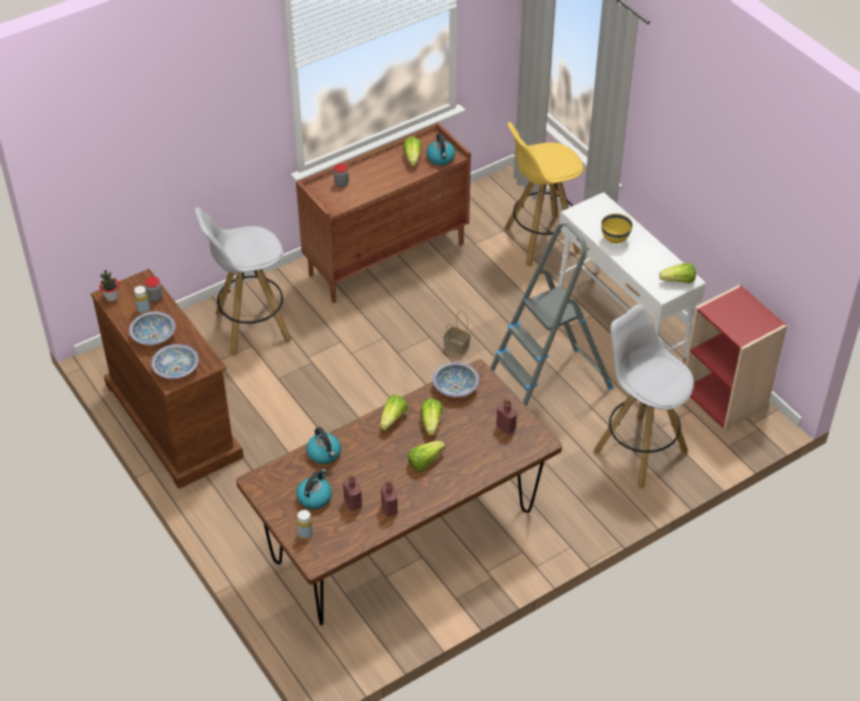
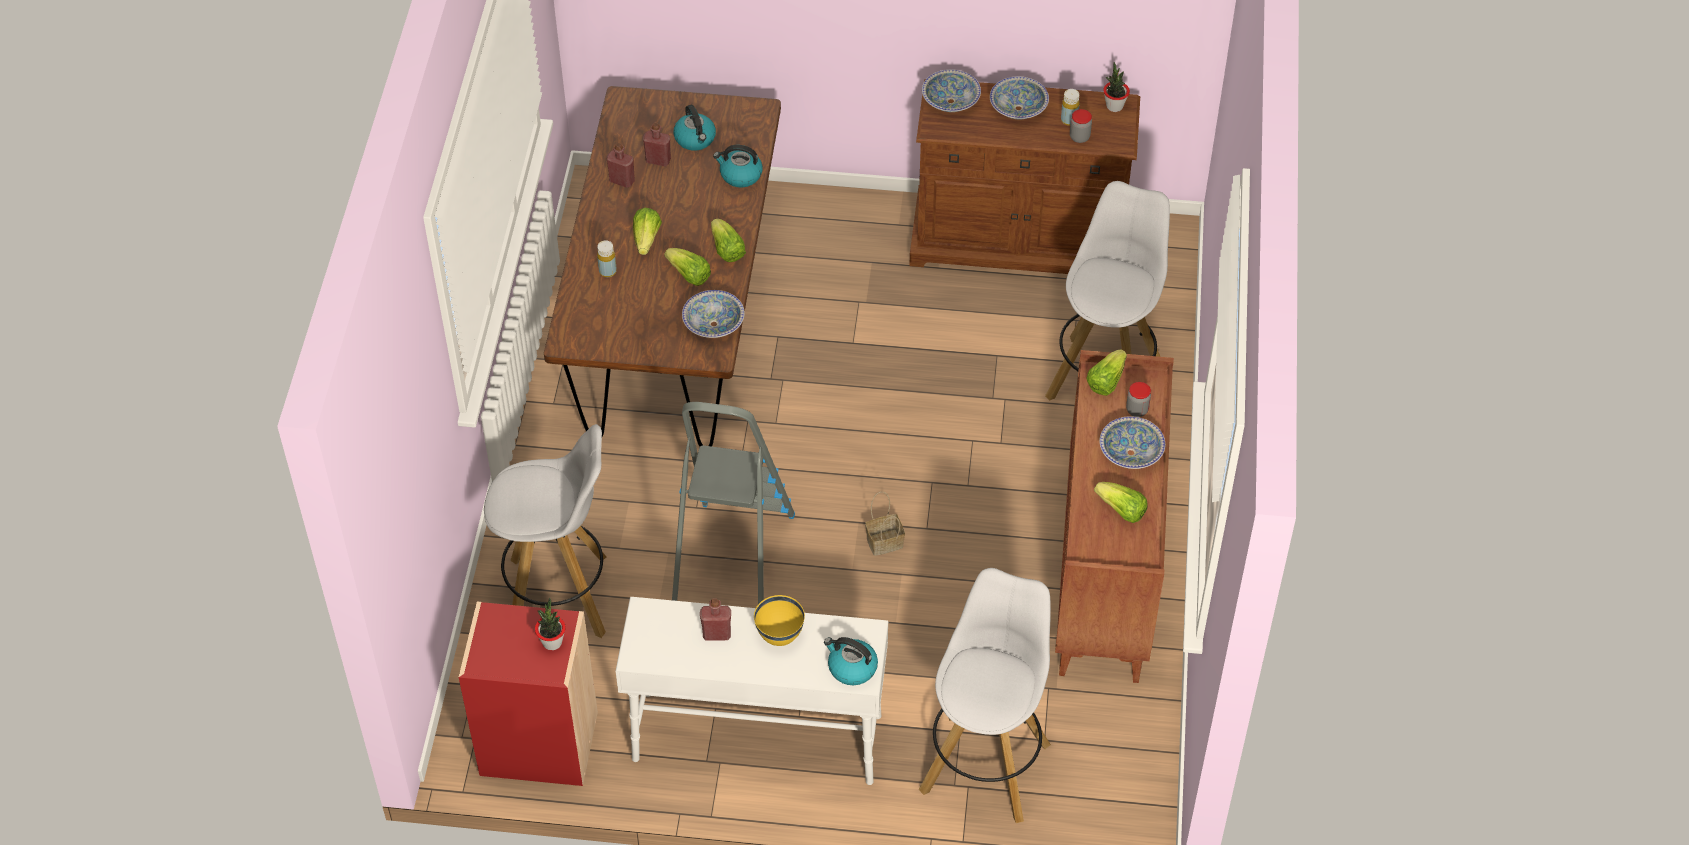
camera: 130 degrees right, 5 degrees up
(305, 533) = (661, 110): yellow bottle -> yellow bottle (607, 271)
(372, 172) = (1130, 452): none -> bowl
(441, 158) = (1093, 540): kettle -> kettle (851, 668)
(506, 427) = (617, 328): red bottle -> red bottle (716, 634)
(540, 240) = (985, 765): yellow stool -> white stool
(678, 281) = (645, 643): lettuce -> lettuce (1106, 381)
(725, 305) = (552, 642): none -> potted plant

